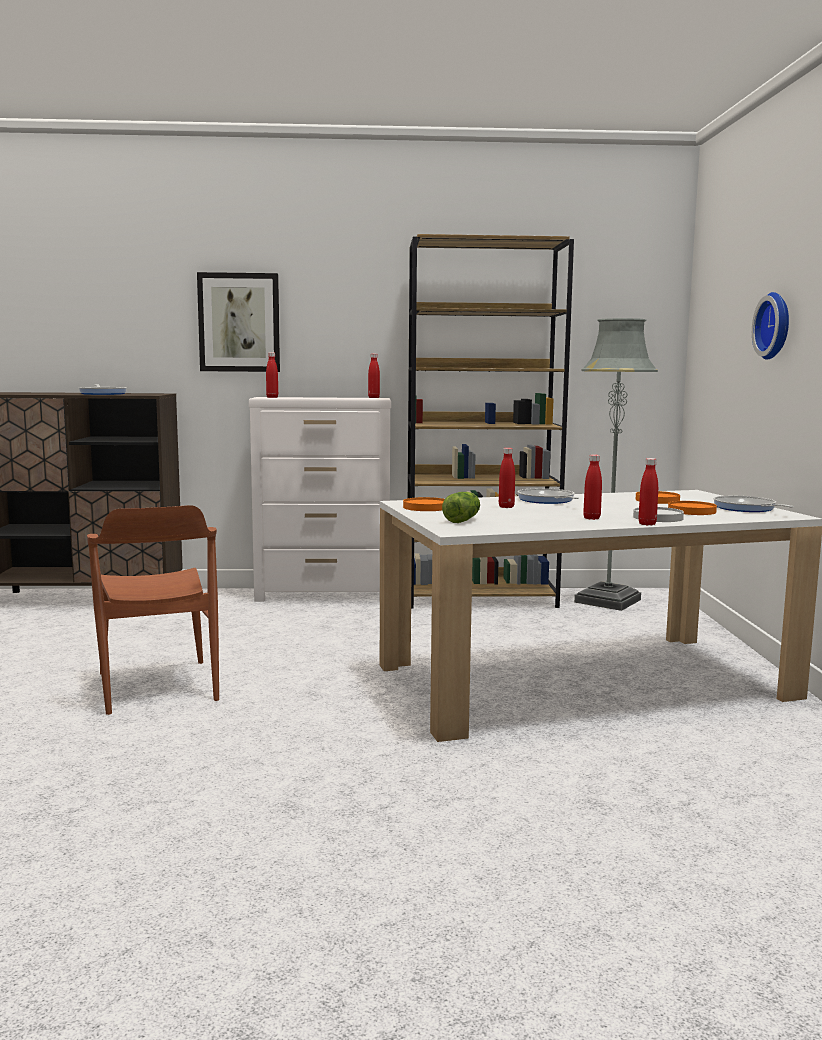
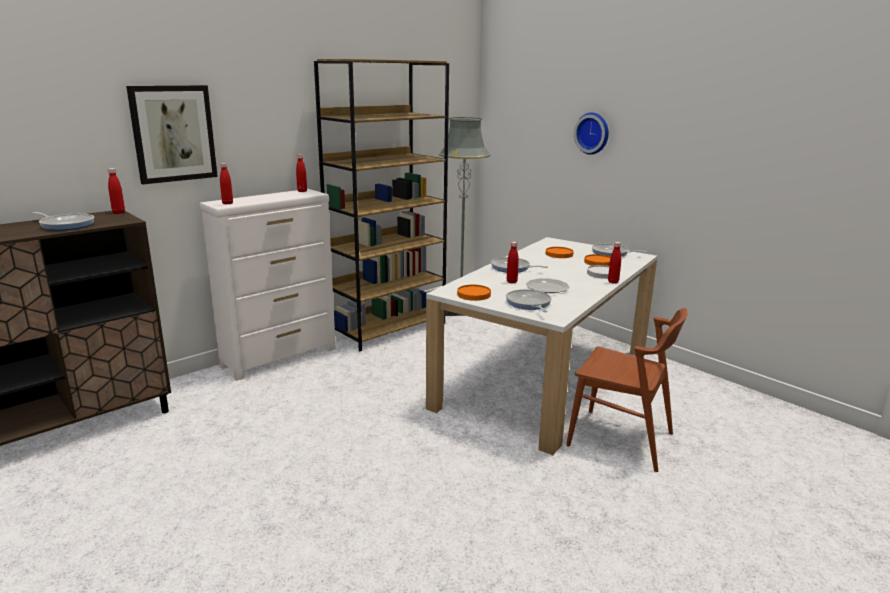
camera: 40 degrees left, 10 degrees up
(157, 686) = (314, 491): brown chair -> brown chair (621, 439)
(463, 520) = (528, 304): lettuce -> frying pan
(532, 515) = (547, 288): none -> plate
(591, 518) = (578, 283): red bottle -> red bottle (119, 213)

